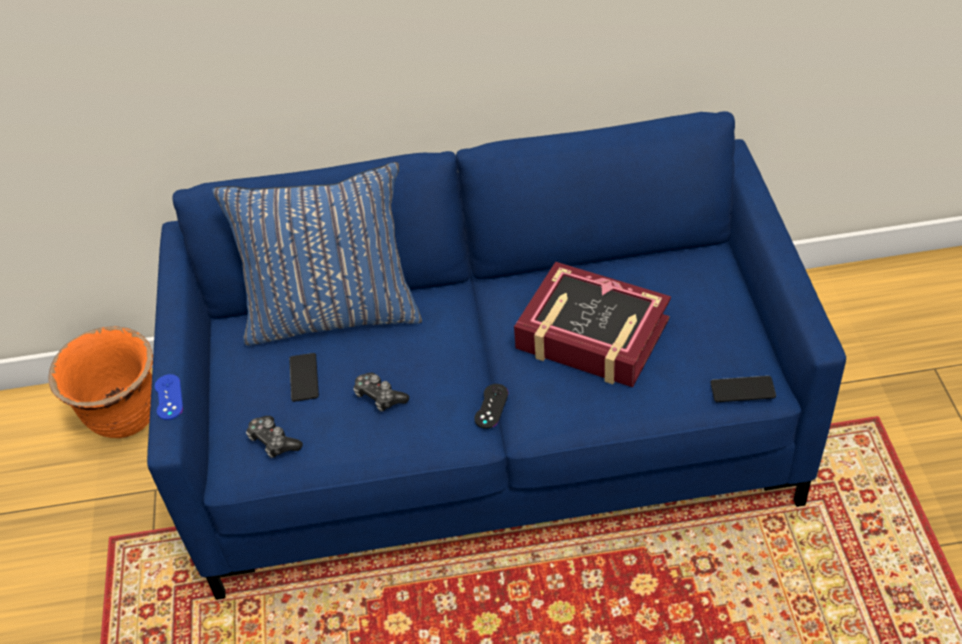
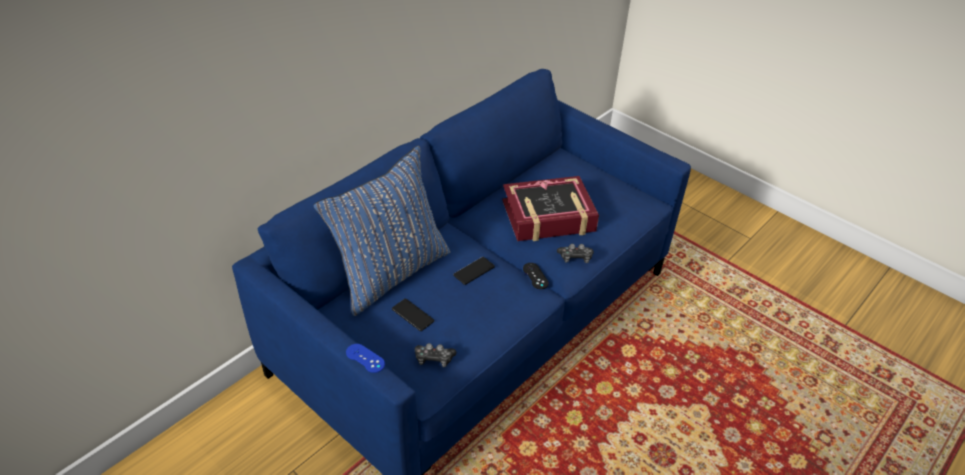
camera: 45 degrees left, 5 degrees down
(125, 417) = (222, 440): orange planter -> none
(379, 397) = (470, 302): game controller -> game controller (575, 258)
(742, 390) = (645, 208): phone -> phone (474, 271)

